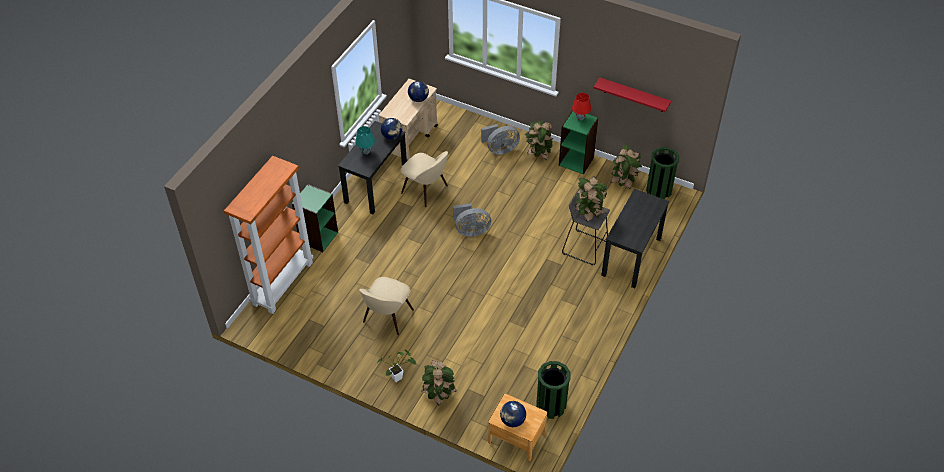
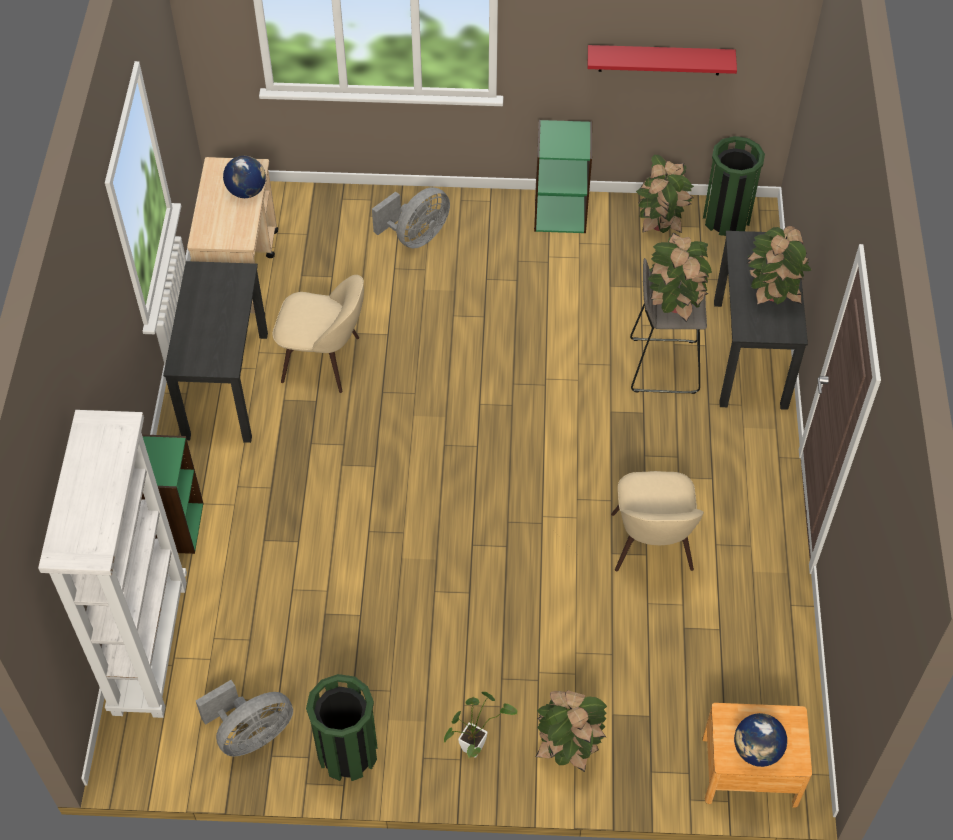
camera: 25 degrees left, 5 degrees up
(282, 283) = (149, 646): orange bookcase -> white bookcase
(366, 151) = (204, 328): turquoise table lamp -> none
(387, 317) = (389, 635): beige chair -> beige chair (652, 545)
(392, 136) = (237, 281): globe -> none
(471, 231) = (449, 408): grey fan -> grey fan (251, 734)
(538, 154) = (488, 222): potted plant -> potted plant (771, 295)
(551, 405) = (773, 684): green trash can -> green trash can (348, 753)
(580, 118) = (562, 133): red table lamp -> none

